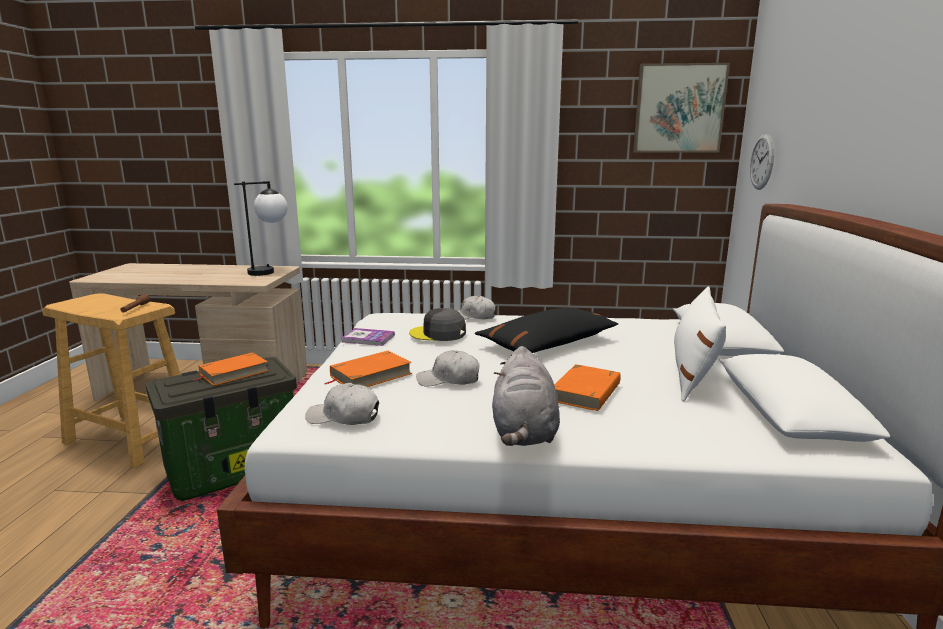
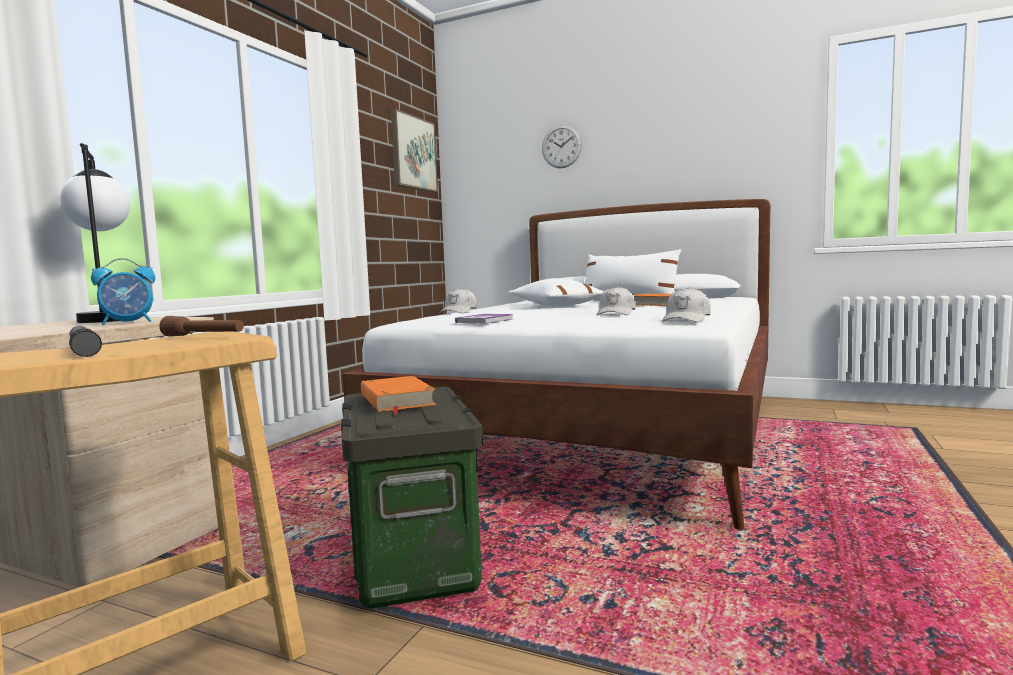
camera: 70 degrees left, 10 degrees down
(103, 304) = (83, 350): none -> flashlight
(233, 280) = (128, 323): none -> alarm clock
(370, 375) = (594, 319): orange book -> none
(438, 334) = (506, 311): grey cap -> none
(524, 432) = (716, 309): grey plush toy -> none
(548, 343) = (554, 306): black pillow -> white pillow
(762, 162) = (486, 195): wall clock -> wall clock (561, 146)

